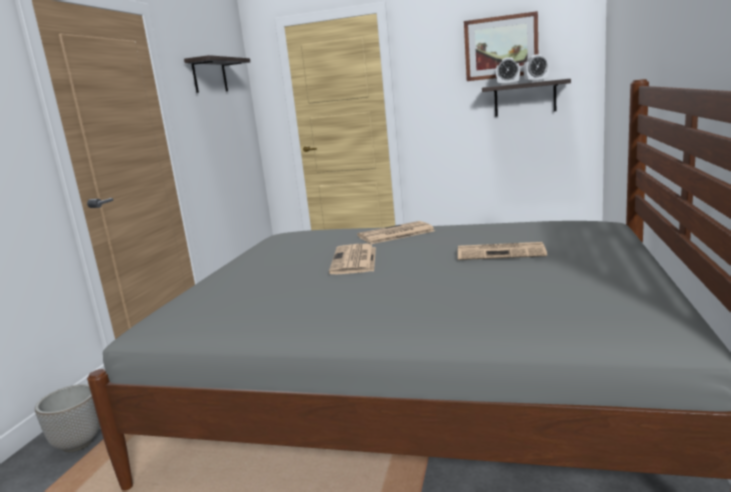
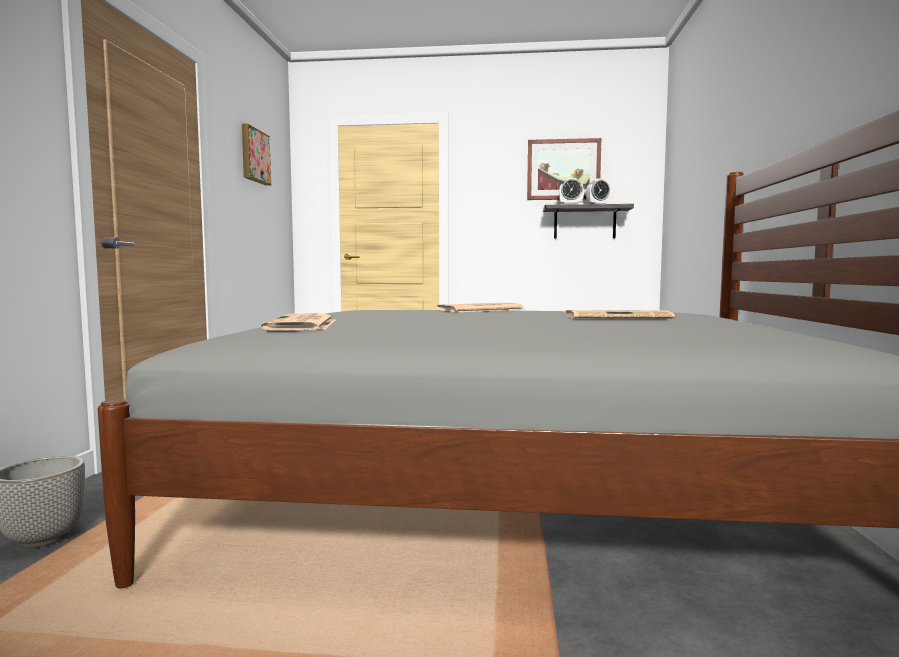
camera: 10 degrees left, 10 degrees down
(209, 76) = (254, 156): shelf -> picture
(354, 260) = (447, 317): newspaper -> newspaper (302, 324)

